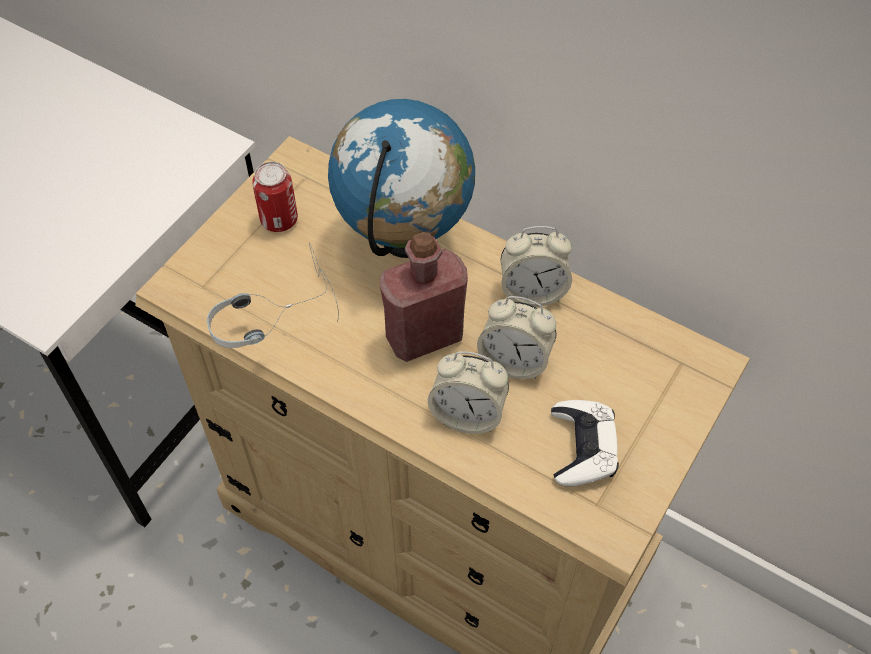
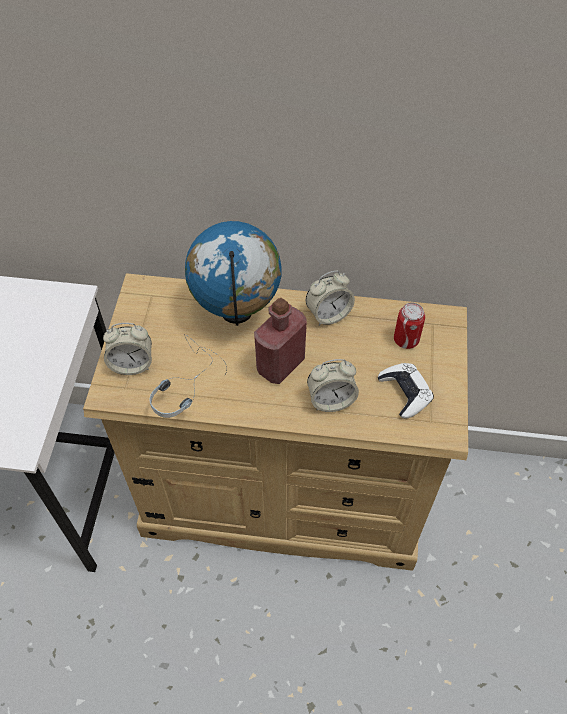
camera: 25 degrees left, 0 degrees up
(279, 220) = (150, 328): can -> can (406, 339)
(514, 360) = (340, 358): alarm clock -> alarm clock (132, 364)

